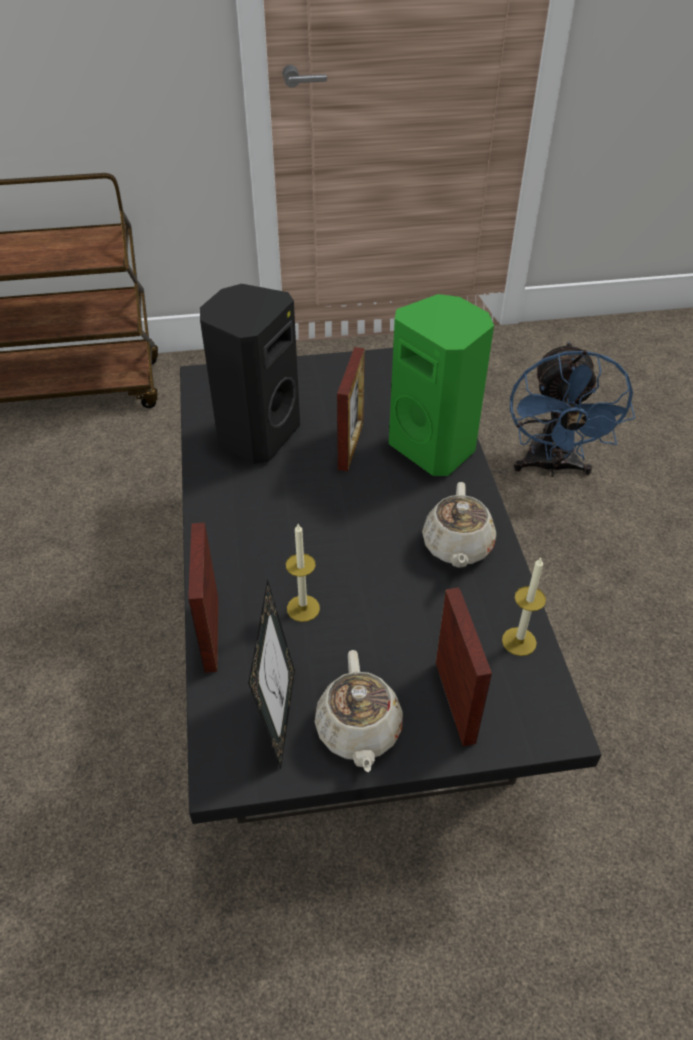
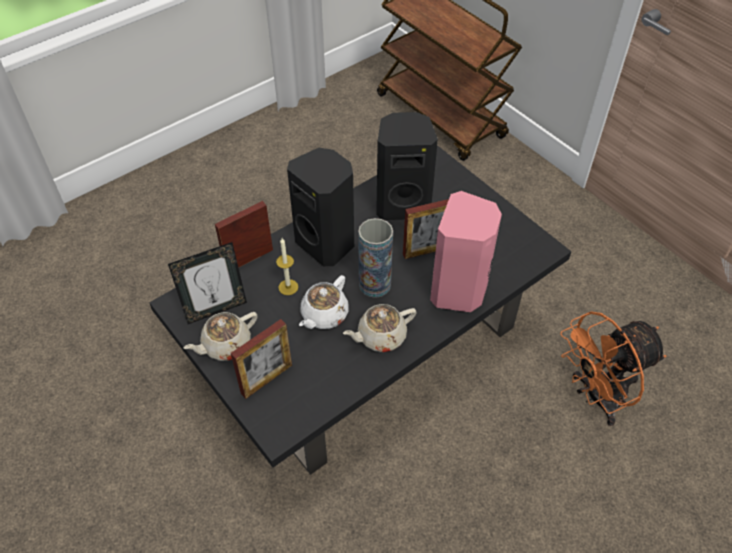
camera: 60 degrees right, 5 degrees up
(258, 534) = (327, 243): none -> black speaker
(368, 516) = (375, 284): none -> vase
(382, 589) = (324, 315): none -> white teapot
(434, 447) = (459, 291): green speaker -> pink speaker
(519, 641) = (326, 394): candle -> none
(551, 467) = (596, 397): blue fan -> orange fan

